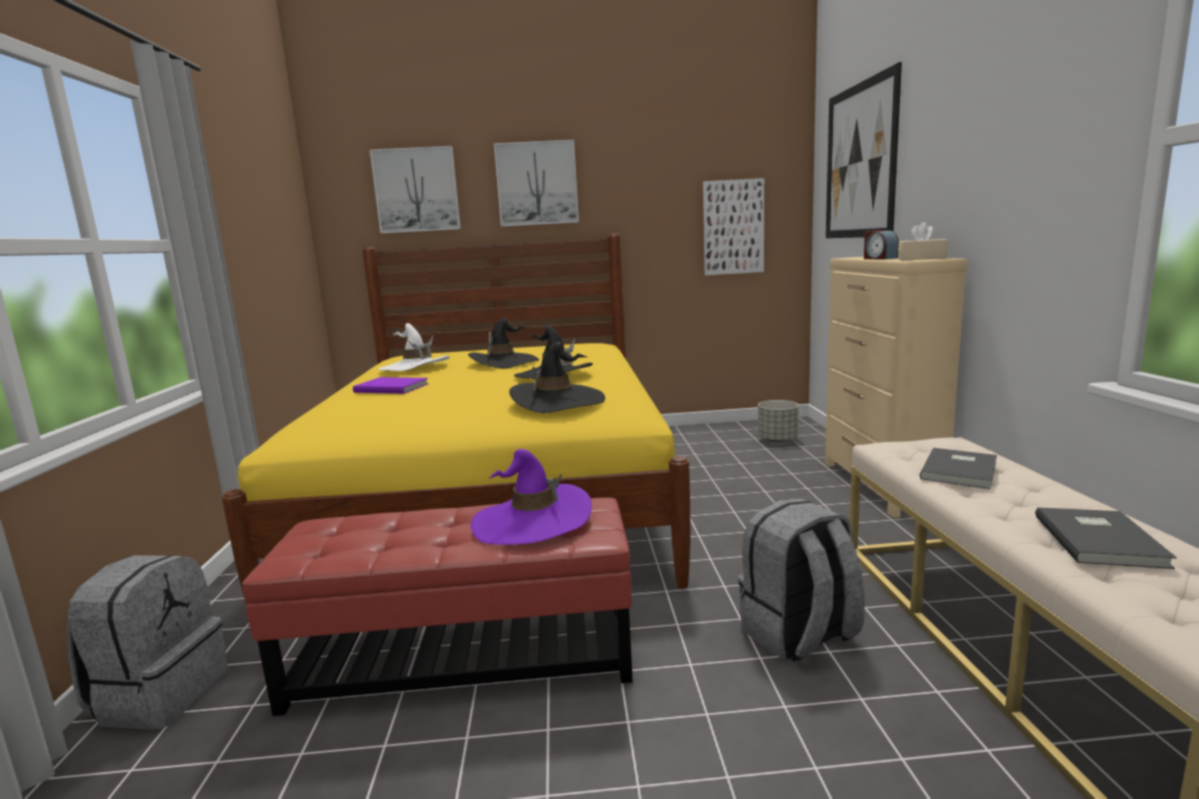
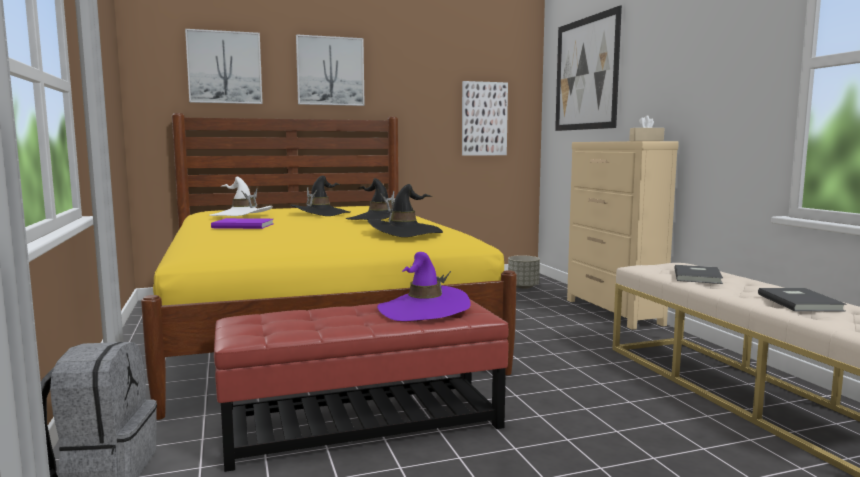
camera: 15 degrees left, 5 degrees down
(799, 635) = (605, 395): grey backpack -> none
(879, 258) = (613, 141): alarm clock -> none

